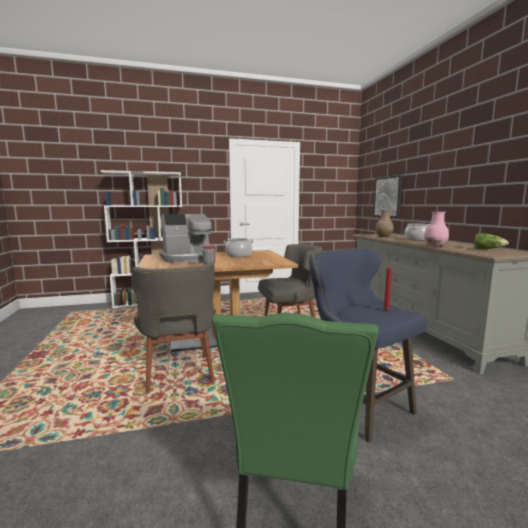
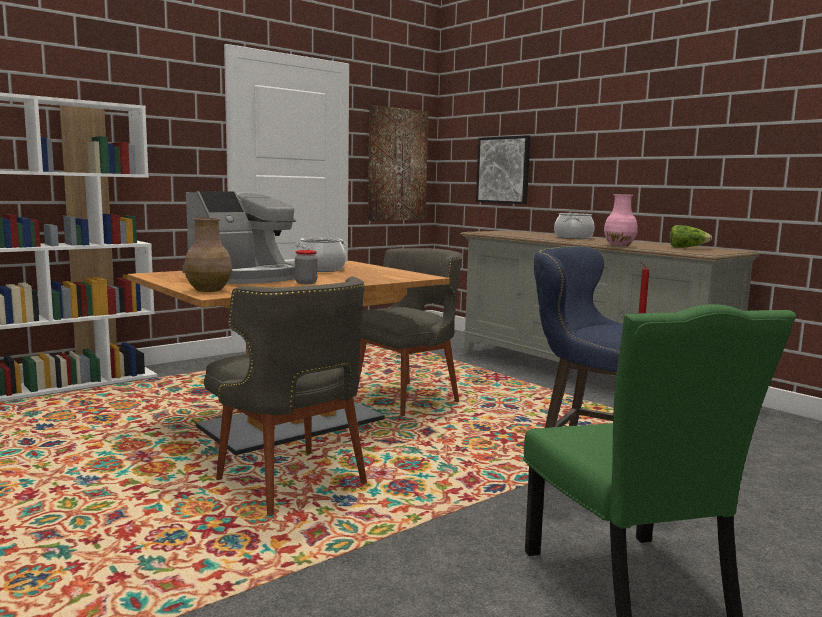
camera: 25 degrees left, 0 degrees up
(330, 196) = (397, 165): none -> picture
(384, 236) = (517, 234): brown vase -> brown vase (209, 290)

